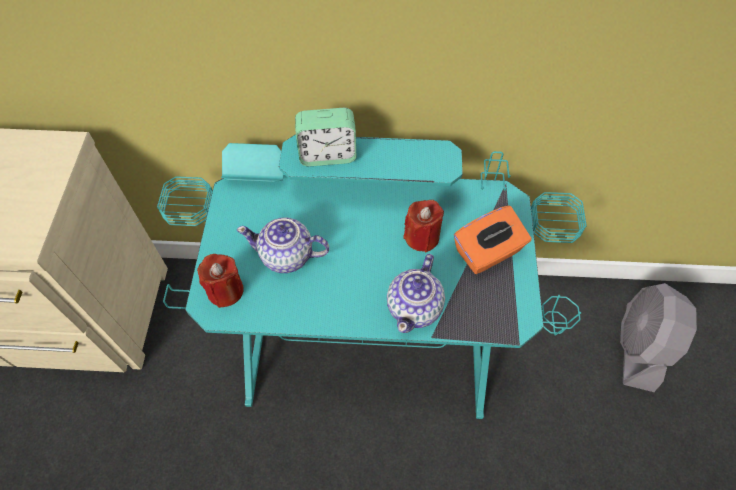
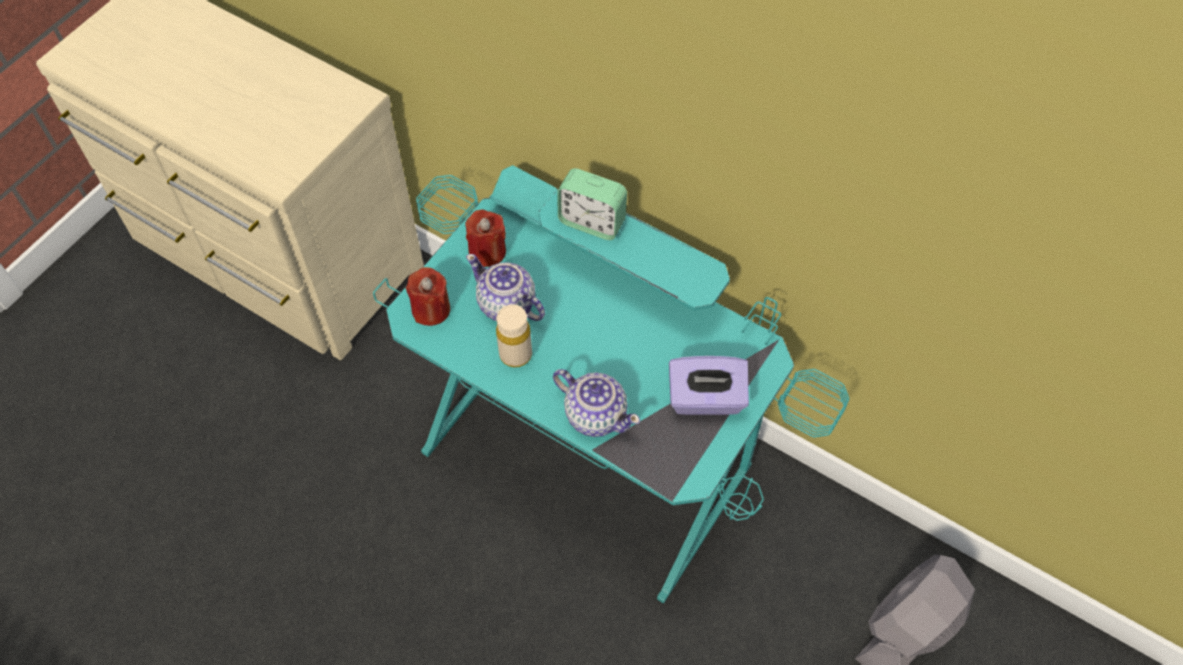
camera: 30 degrees right, 0 degrees up
(320, 292) = (515, 354): none -> beige bottle
(415, 307) = (595, 414): teapot -> teapot turned 105 degrees counterclockwise
(422, 237) = (649, 351): red candle -> red candle (487, 251)
(488, 252) = (706, 399): orange tissue box -> purple tissue box

